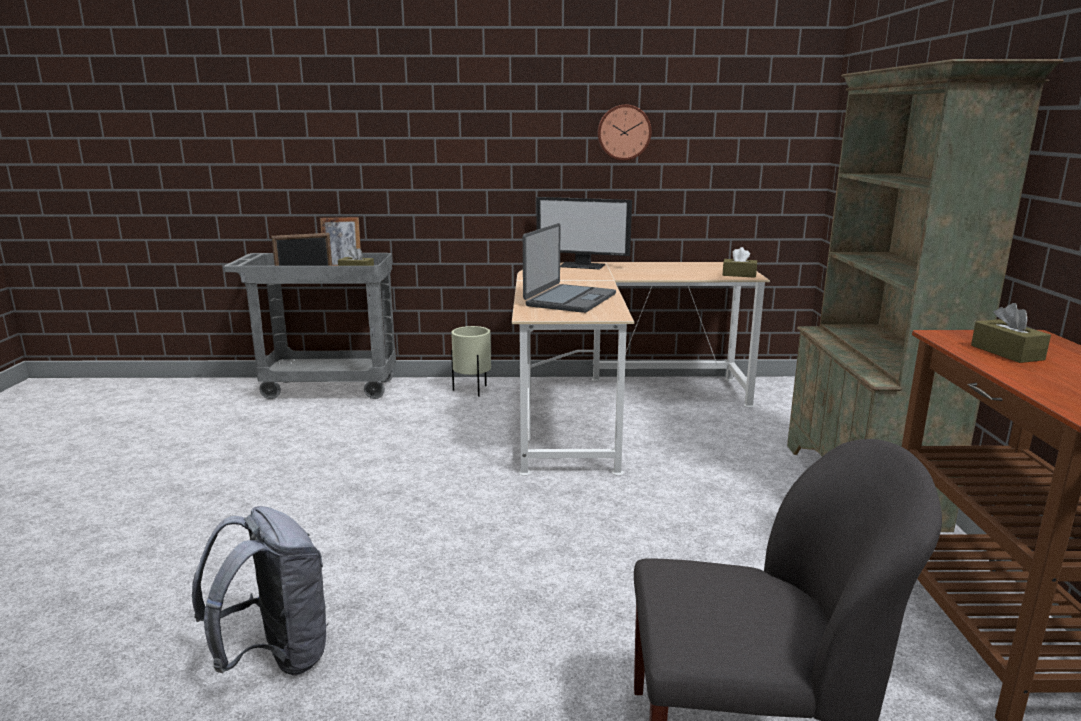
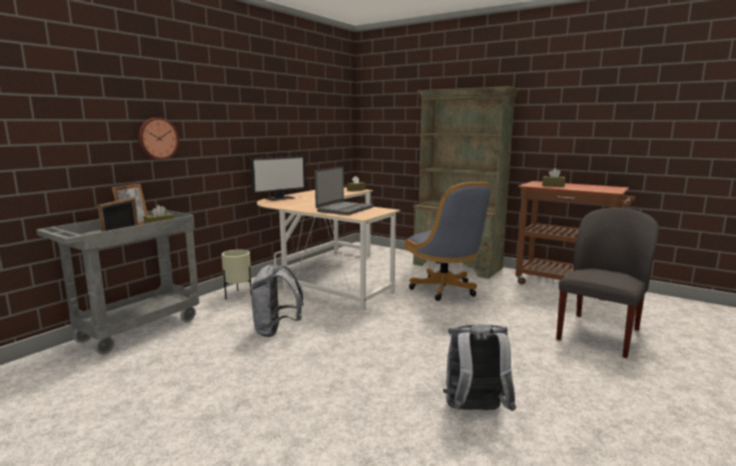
camera: 55 degrees left, 5 degrees down
(398, 445) = (276, 330): none -> grey backpack
(569, 300) = (344, 209): laptop -> laptop turned 60 degrees clockwise
(624, 132) = (283, 117): wall clock -> wall clock (157, 138)
(707, 510) = (446, 291): none -> blue office chair

